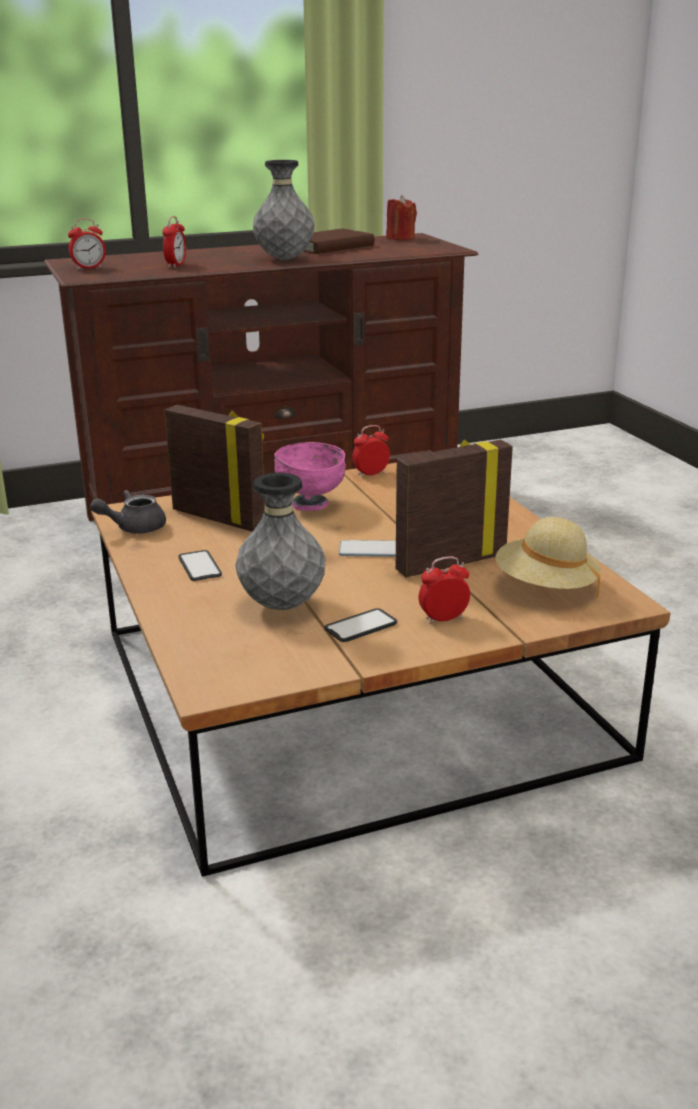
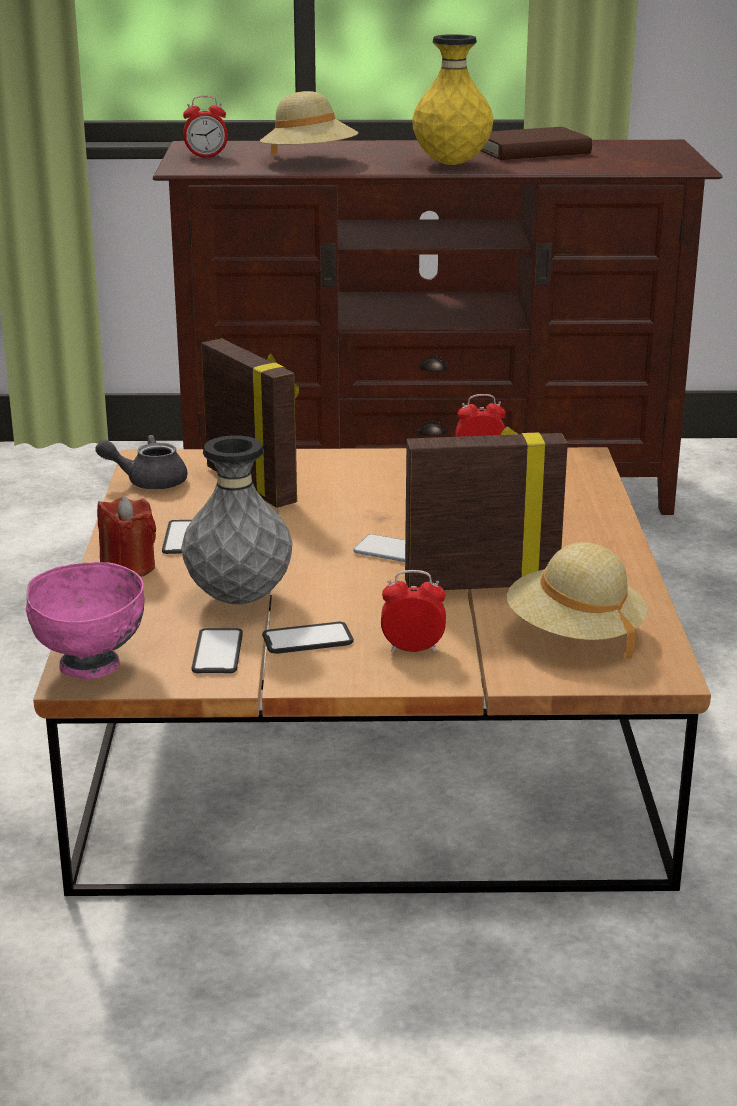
camera: 20 degrees right, 0 degrees up
(176, 265) = (310, 162): alarm clock -> beige hat
(285, 259) = (452, 164): grey vase -> yellow vase
(300, 649) = (217, 652): none -> phone
(311, 504) = (374, 485): pink bowl -> pink bowl (91, 666)
(400, 238) = (642, 145): red candle -> red candle (128, 567)

